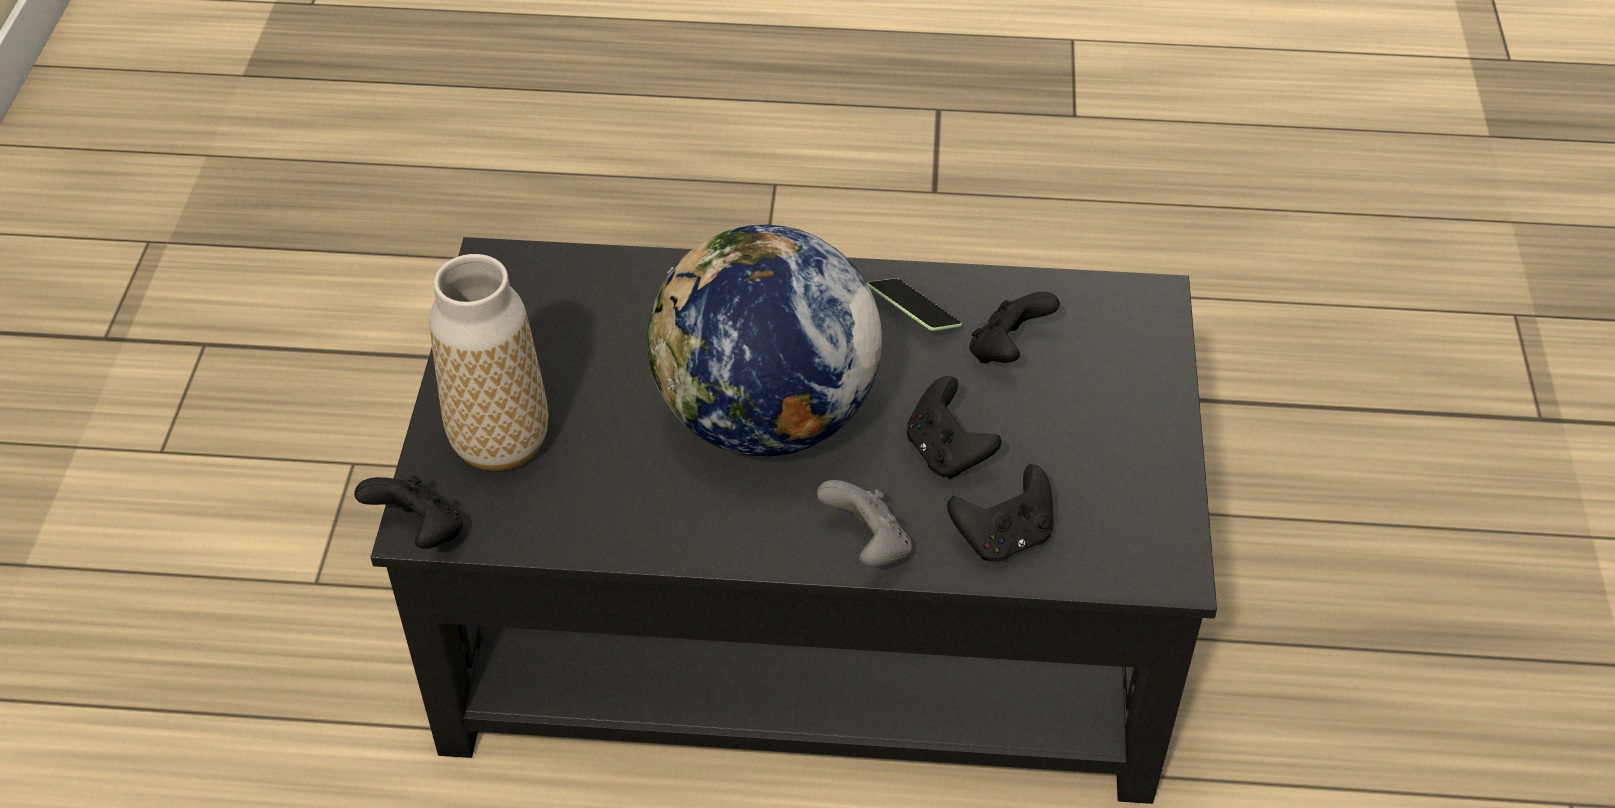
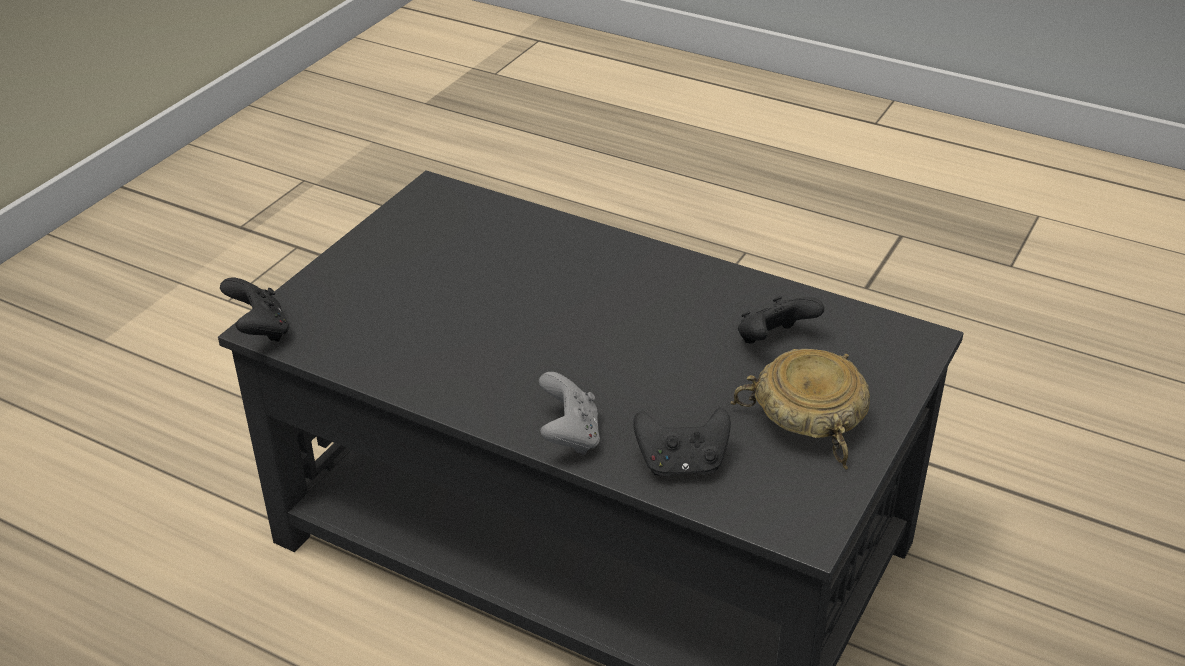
camera: 25 degrees right, 10 degrees down
(500, 443) = (355, 294): vase -> none
(765, 419) = (553, 333): globe -> none
(913, 314) = (714, 298): phone -> none
(947, 452) = (676, 394): black game controller -> none
(1096, 438) = (806, 420): none -> beige bowl

